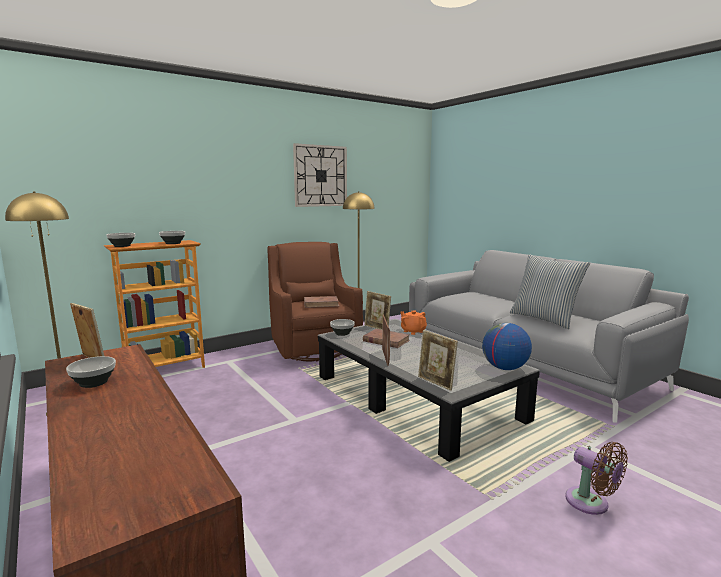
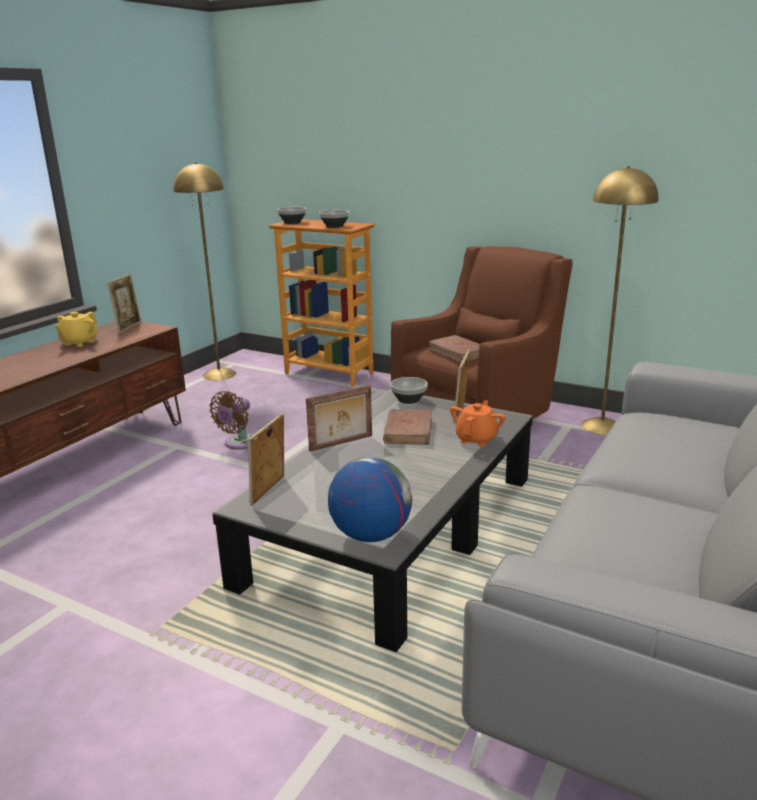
camera: 65 degrees right, 10 degrees up
(93, 383) = (79, 343): bowl -> yellow teapot
(320, 176) = (585, 133): wall clock -> none
(544, 319) = (617, 524): pillow -> none
(591, 503) = (166, 728): brown fan -> brown fan (239, 444)

